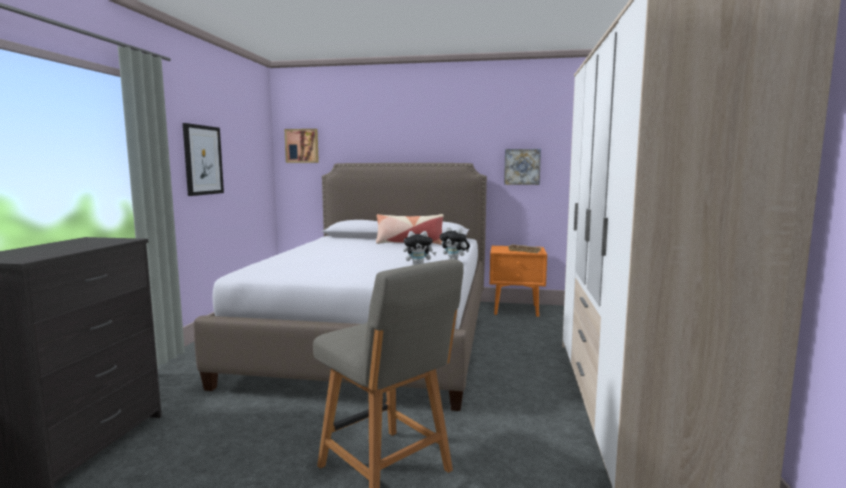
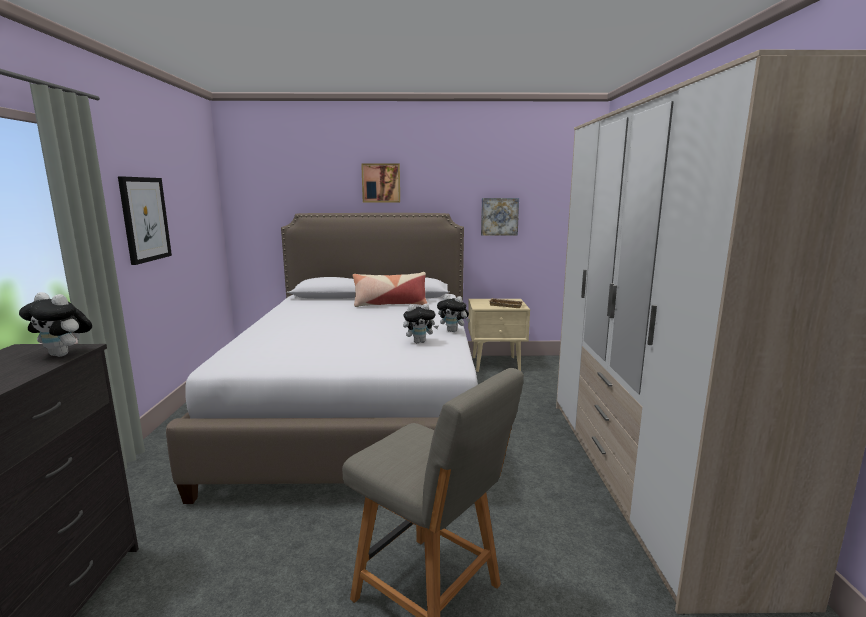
camera: 10 degrees left, 5 degrees up
(115, 242) = (64, 354): none -> plush toy
(302, 146) = (255, 193): picture -> picture (381, 183)
(516, 310) = (496, 364): orange nightstand -> beige nightstand

